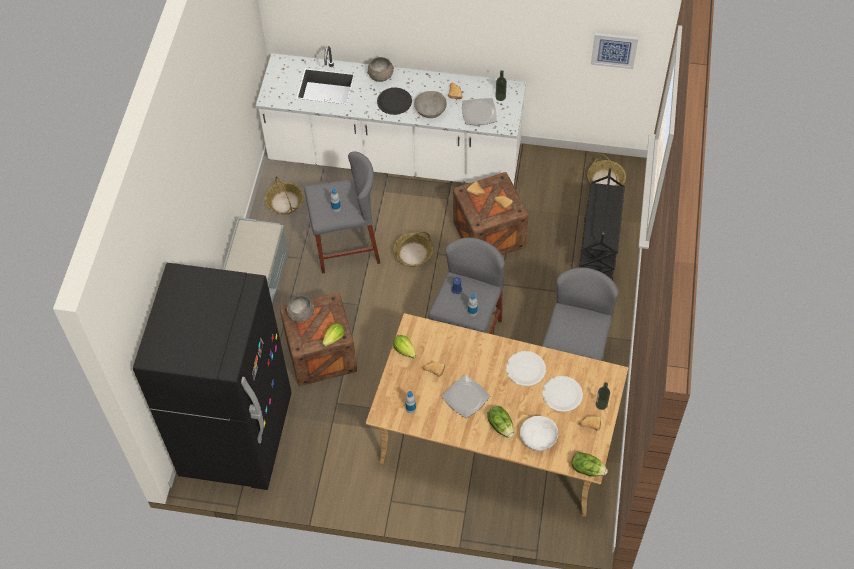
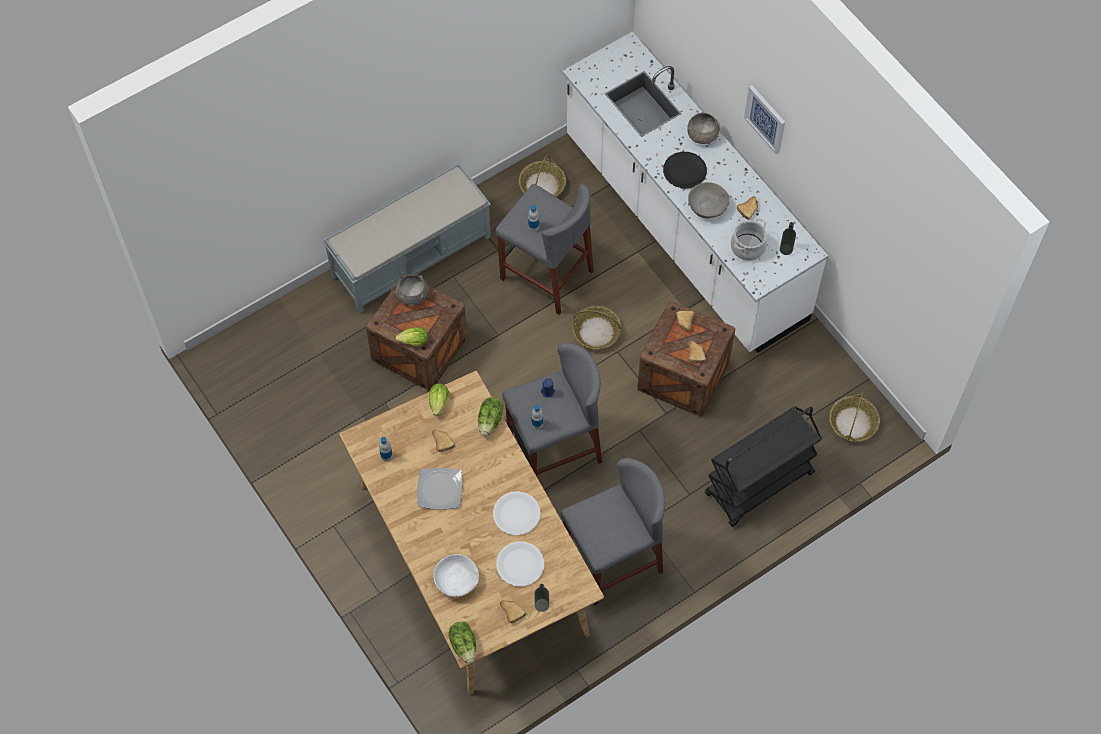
camera: 45 degrees right, 5 degrees up
(237, 436) = (279, 356): black fridge -> none
(478, 112) = (747, 247): plate -> cooking pot
(501, 425) = (439, 540): lettuce -> lettuce (490, 421)
(614, 49) = (912, 293): picture -> picture (765, 119)

